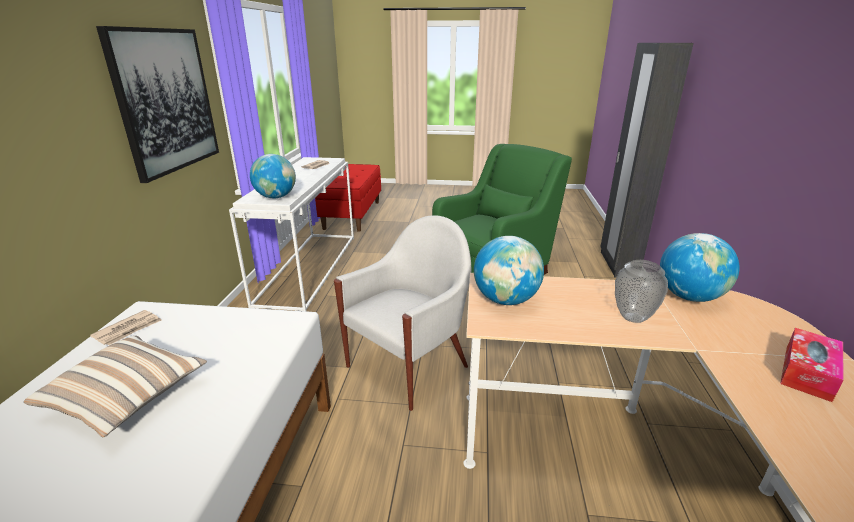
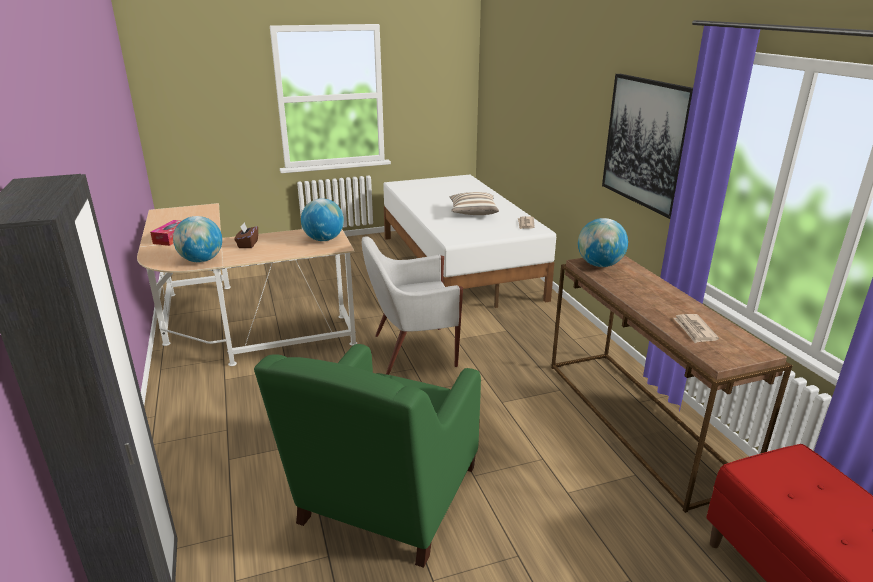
camera: 155 degrees right, 0 degrees up
(308, 267) = (640, 421): white console table -> brown console table
(409, 366) = (412, 351): white armchair -> white armchair turned 60 degrees clockwise
(632, 317) = (247, 244): vase -> brown tissue box

